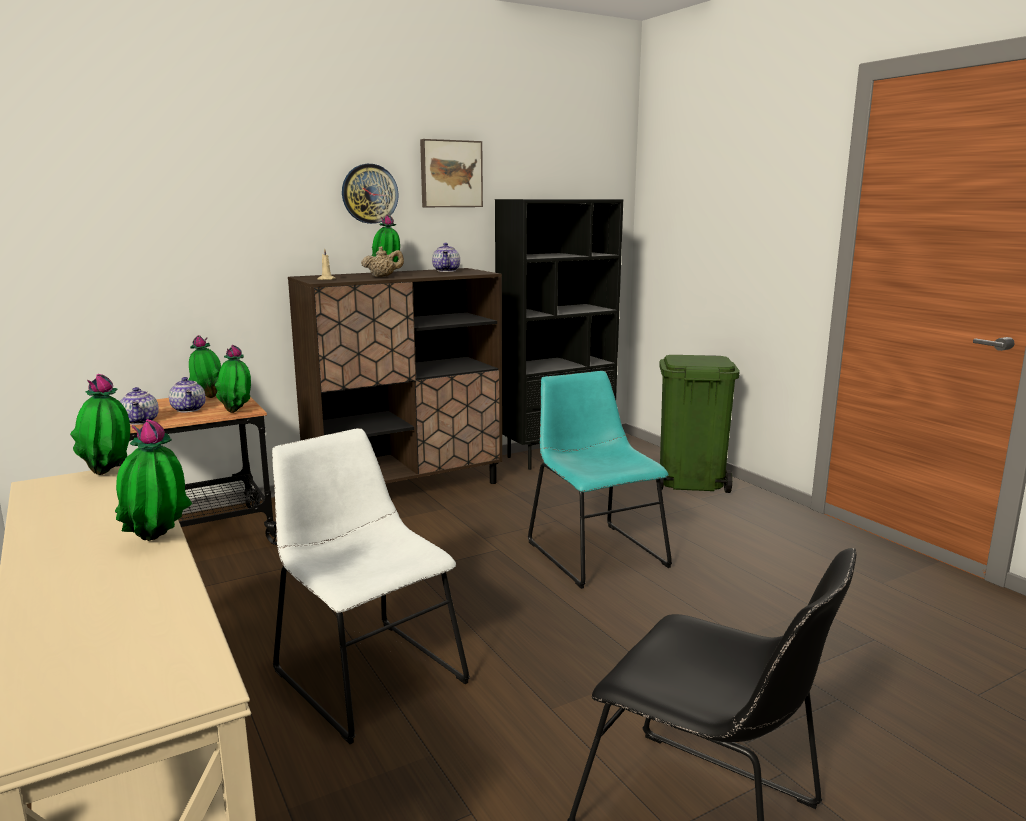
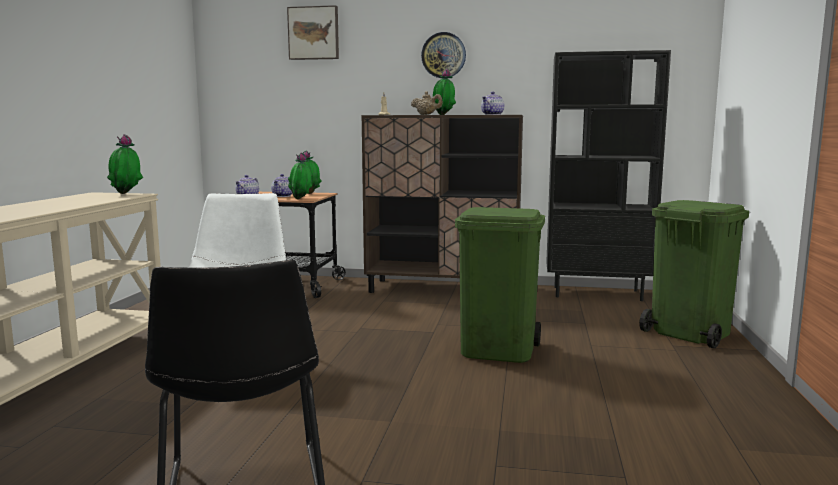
camera: 40 degrees right, 5 degrees down
(157, 541) = (55, 208): potted plant -> none
(450, 174) = (514, 37): picture -> picture (314, 33)
(593, 551) = (498, 351): turquoise chair -> green trash can

